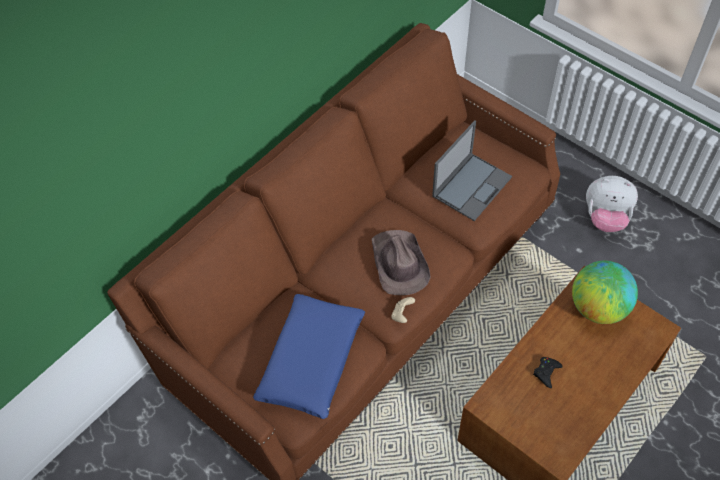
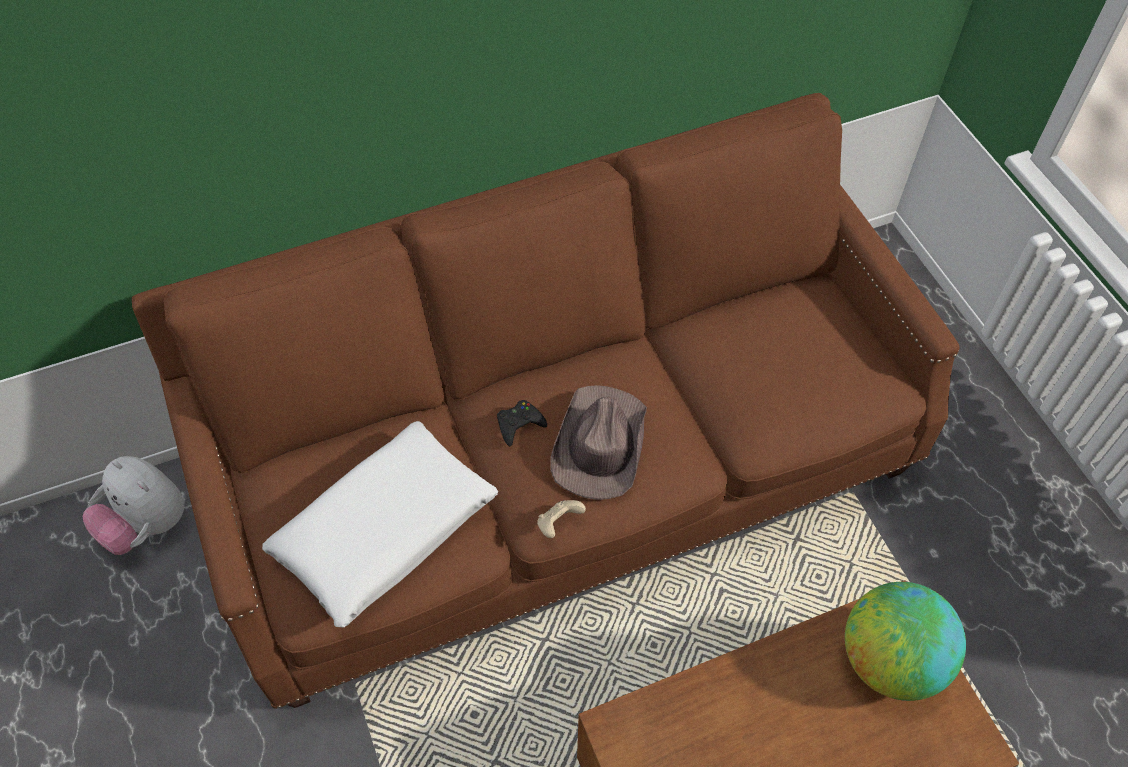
camera: 25 degrees right, 0 degrees up
(312, 361) = (385, 531): blue pillow -> white pillow
(472, 186) = (782, 375): laptop -> none
(546, 372) = (743, 725): black game controller -> black game controller (519, 424)
(605, 218) = (1005, 522): plush toy -> plush toy (147, 525)

